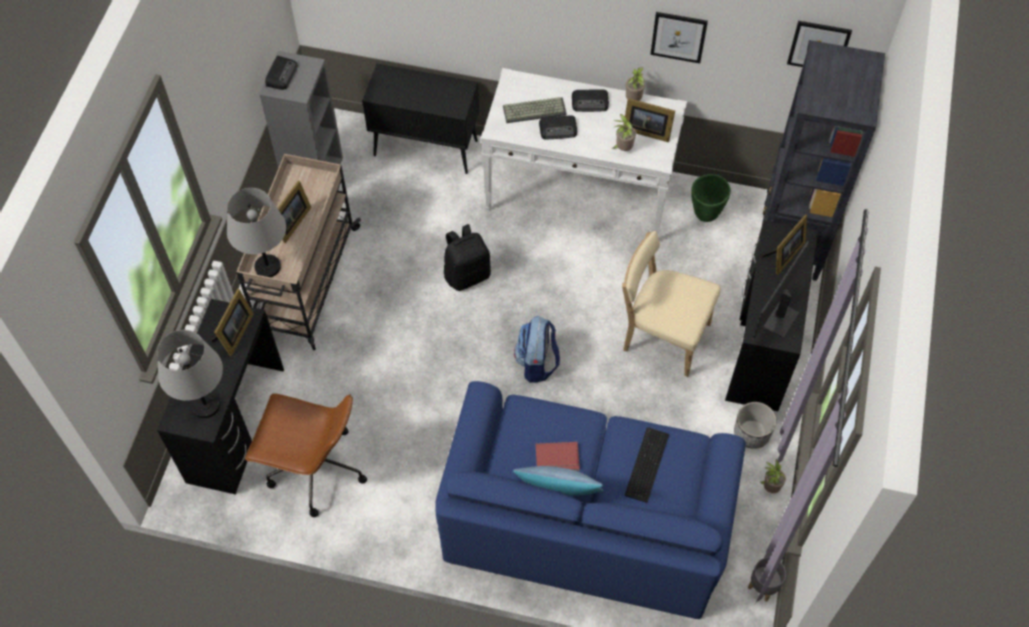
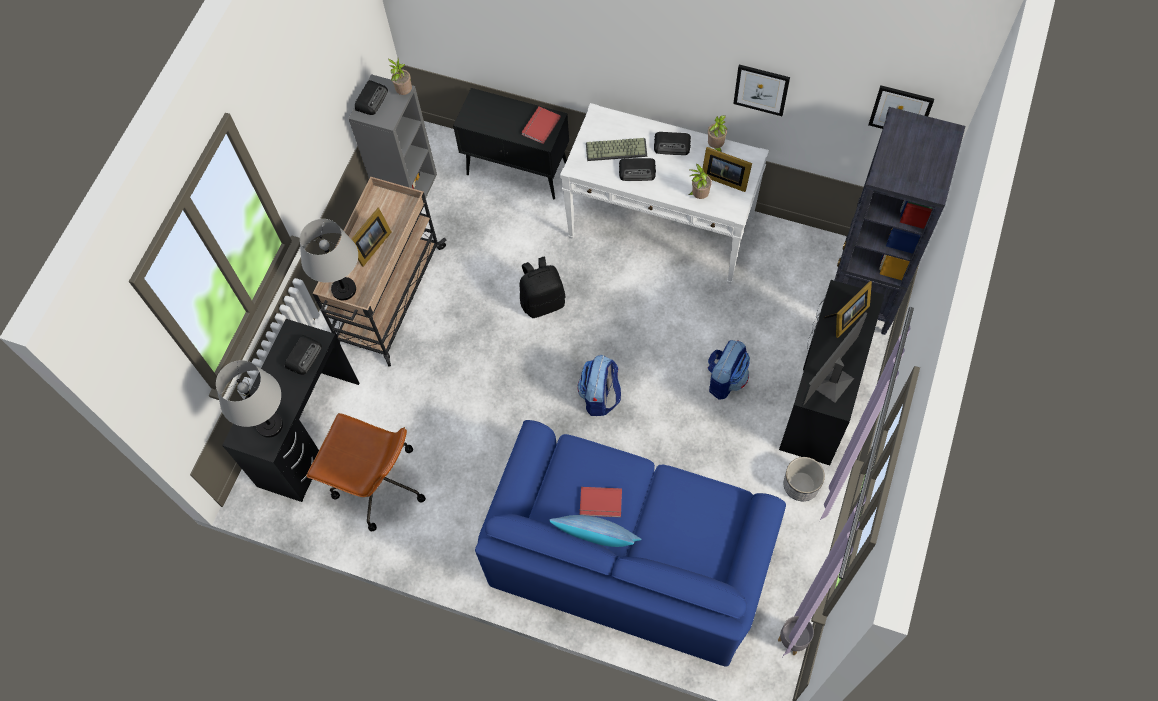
camera: 10 degrees right, 5 degrees up
(234, 334) = (304, 356): picture frame -> radio
(451, 95) = (540, 126): none -> red book
(645, 465) = (685, 517): keyboard -> none
(662, 335) = (725, 379): beige chair -> backpack
(705, 213) = (783, 257): green planter -> none
(770, 487) = (812, 541): potted plant -> potted plant (404, 92)

